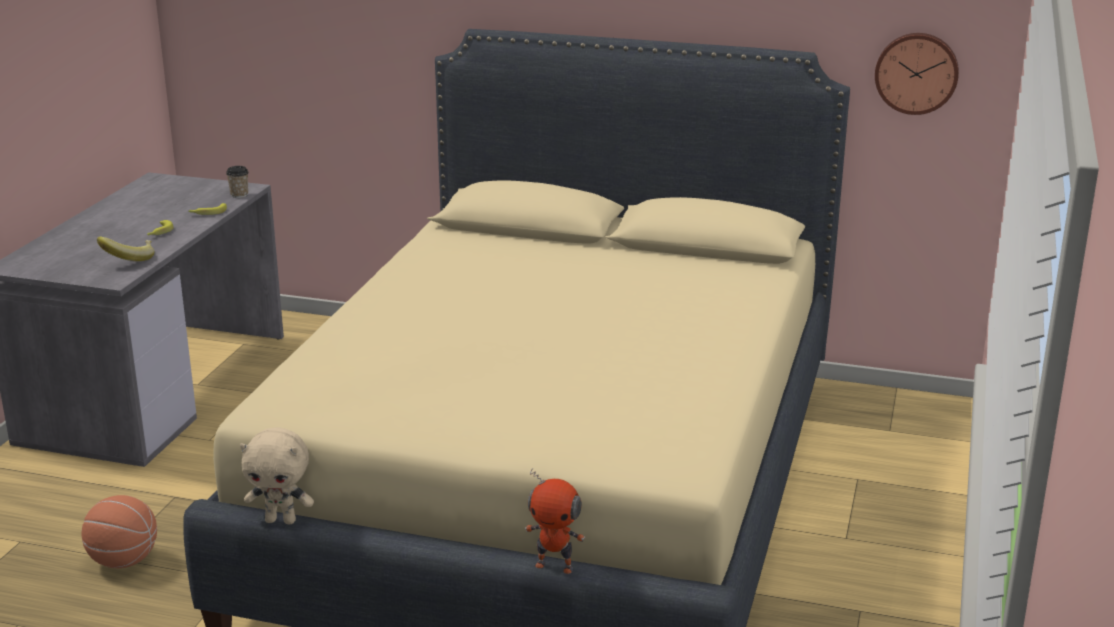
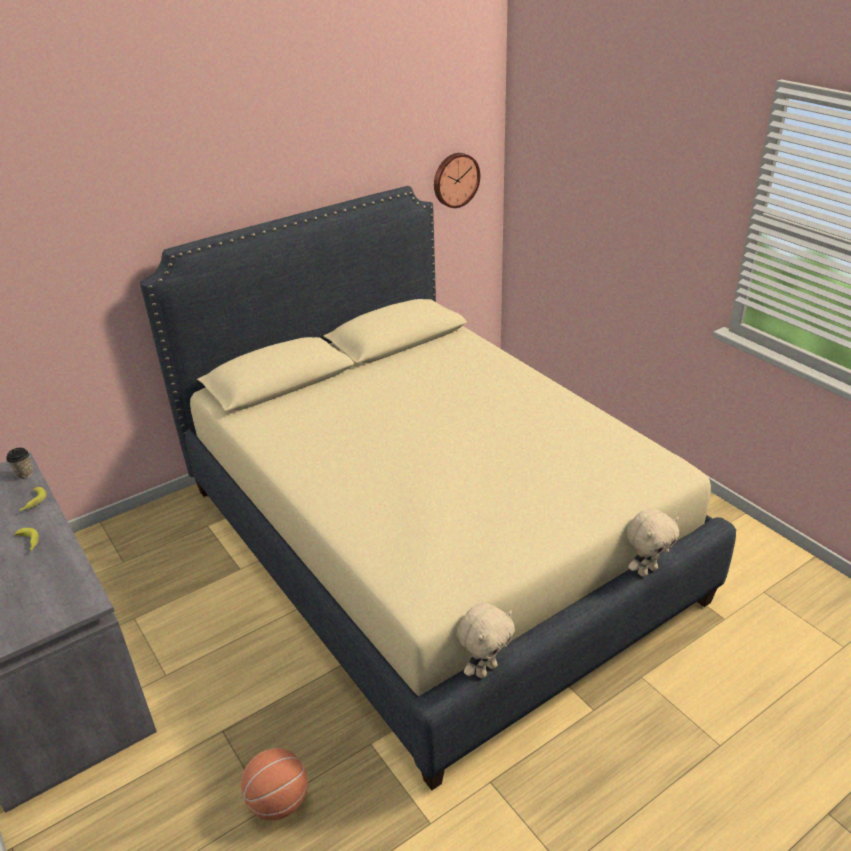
camera: 50 degrees left, 10 degrees up
(129, 259) = (58, 579): banana -> none
(555, 566) = (646, 570): toy robot -> beige plush toy

